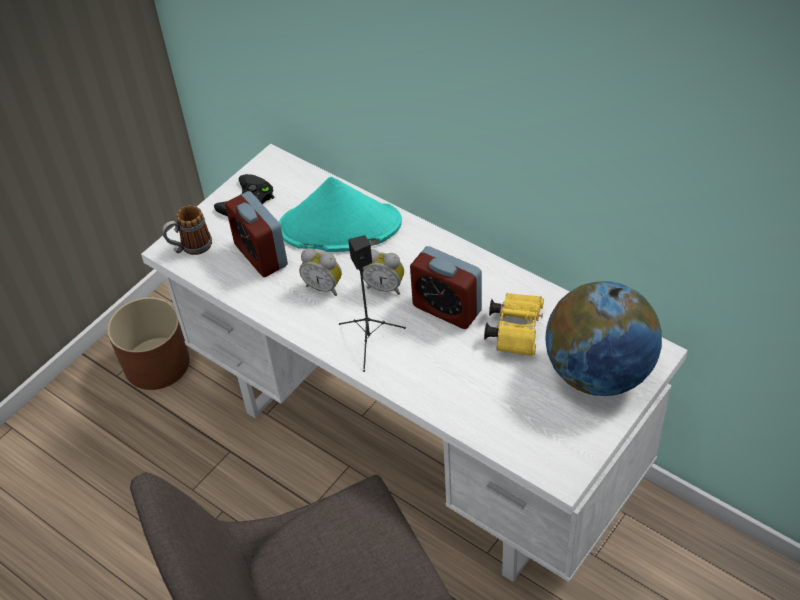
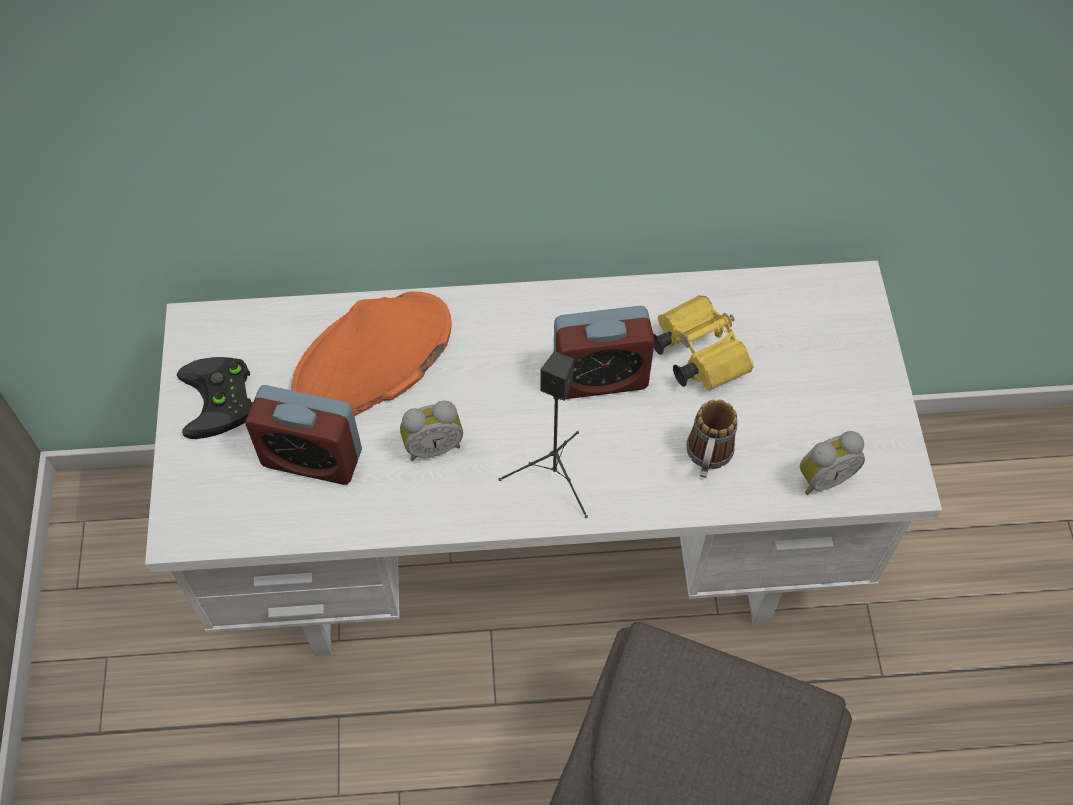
camera: 45 degrees left, 10 degrees up
(157, 363) = (138, 678): brown planter -> none
(190, 247) = (207, 510): mug -> mug (707, 459)
(339, 226) = (372, 358): turquoise hat -> orange hat
(385, 286) = (504, 397): alarm clock -> alarm clock (822, 477)
(599, 373) = (824, 344): globe -> none

